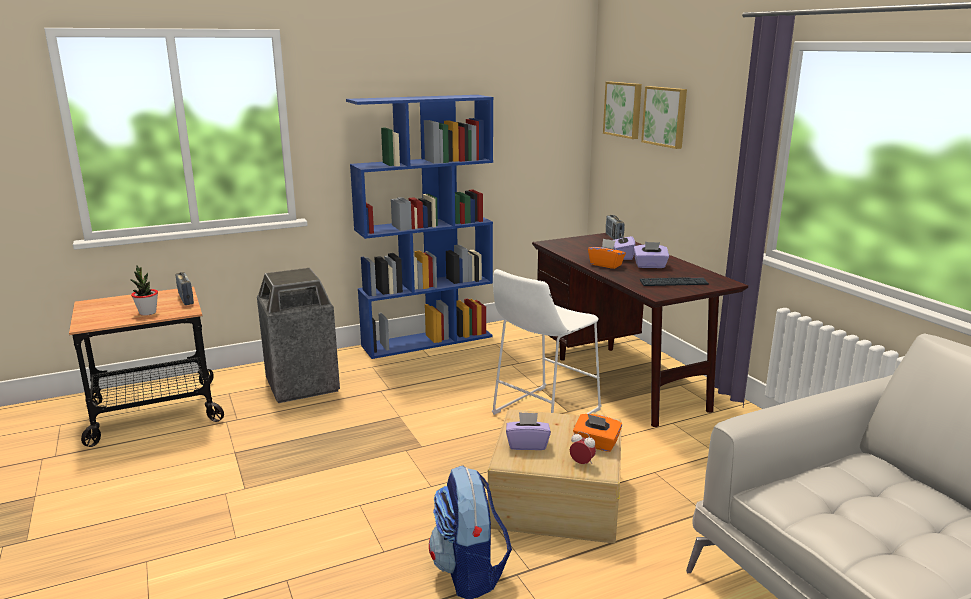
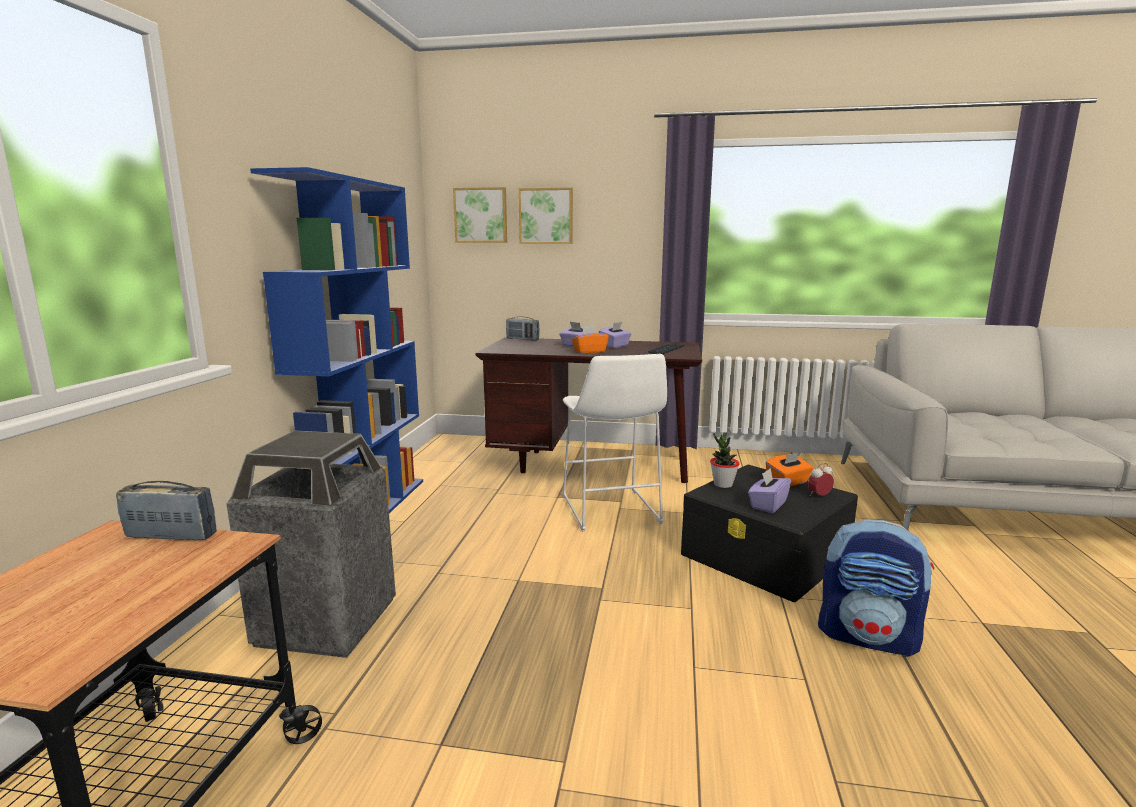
camera: 55 degrees left, 5 degrees down
(147, 313) = (154, 581): potted plant -> potted plant (723, 484)
(556, 499) = (766, 555): beige storage box -> black storage box

